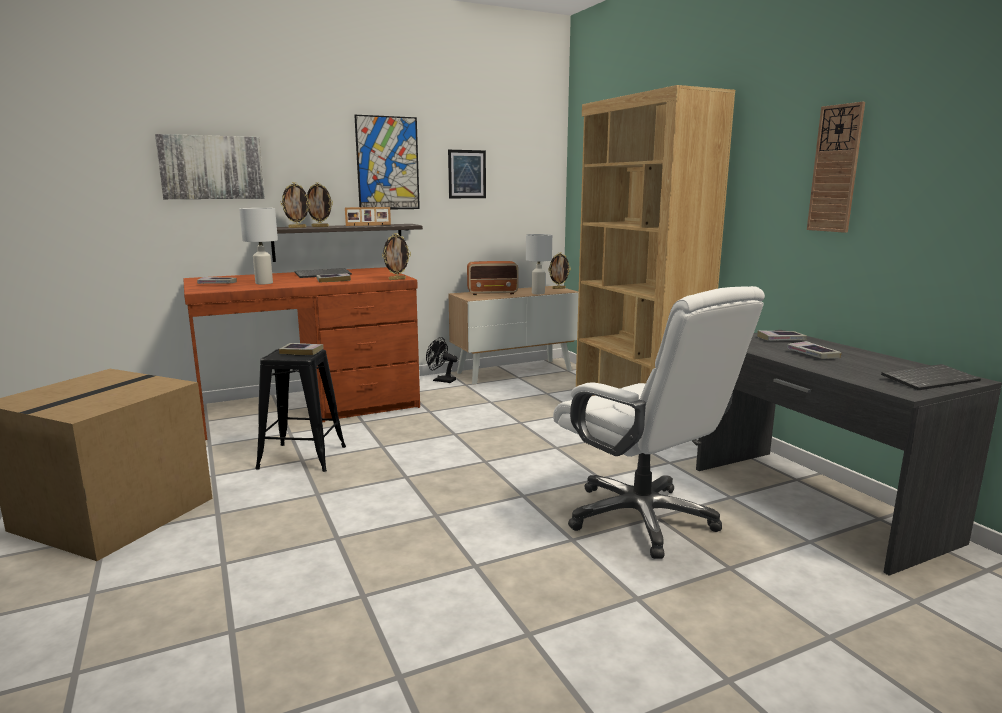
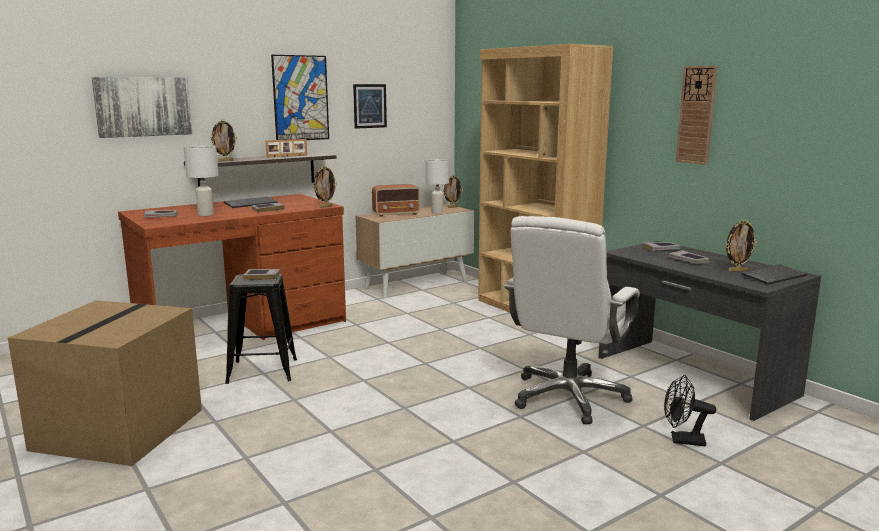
camera: 10 degrees left, 0 degrees up
(320, 226) = (245, 159): picture frame -> picture frame (737, 270)
(441, 380) = (353, 296): black fan -> black fan (682, 440)
(642, 518) = (568, 397): white office chair -> white office chair turned 75 degrees clockwise

